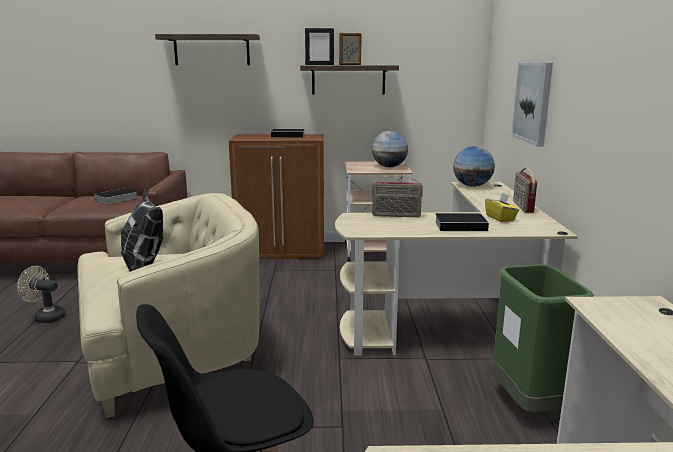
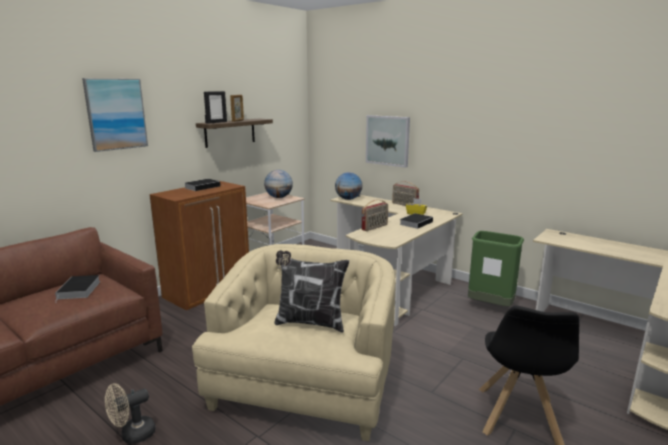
camera: 50 degrees left, 0 degrees up
(211, 50) = (116, 114): shelf -> picture

